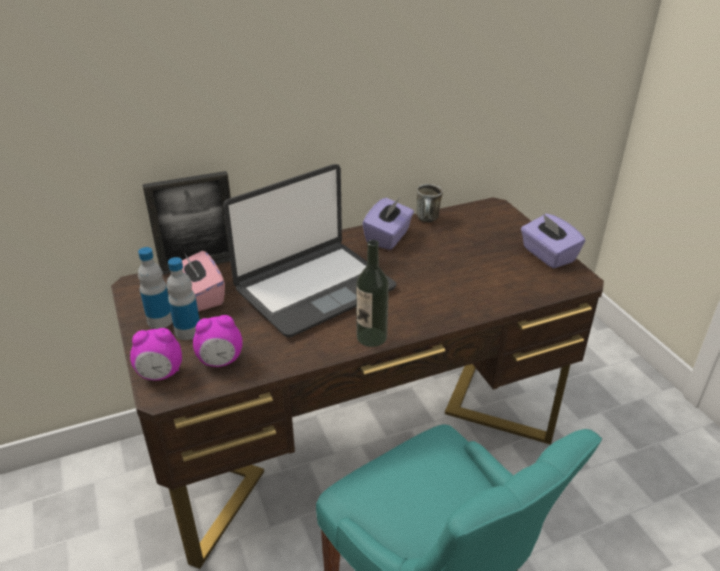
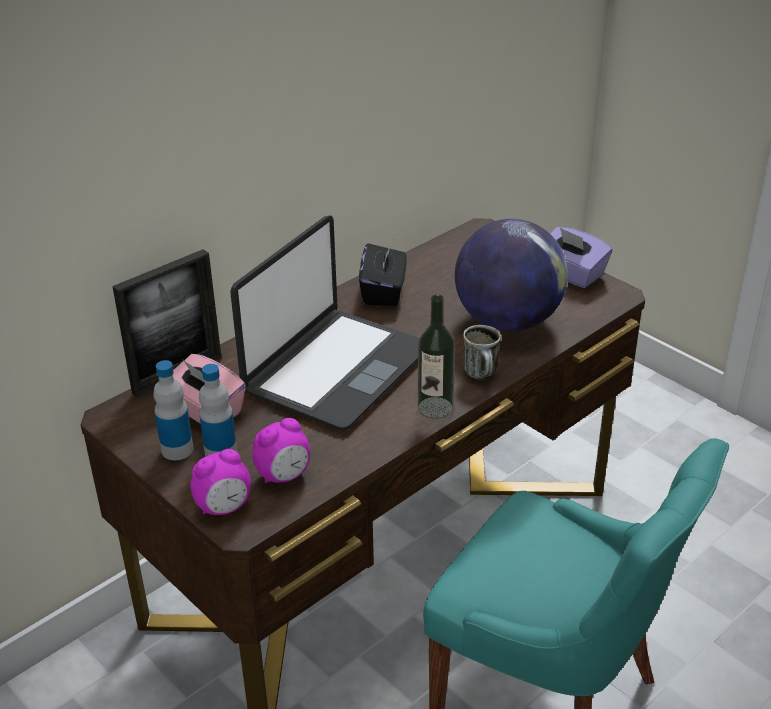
camera: 20 degrees left, 0 degrees up
(388, 237) = (383, 291): purple tissue box -> black tissue box
(428, 220) = (417, 261): mug -> mug (483, 375)
(473, 281) = (507, 321): none -> globe

